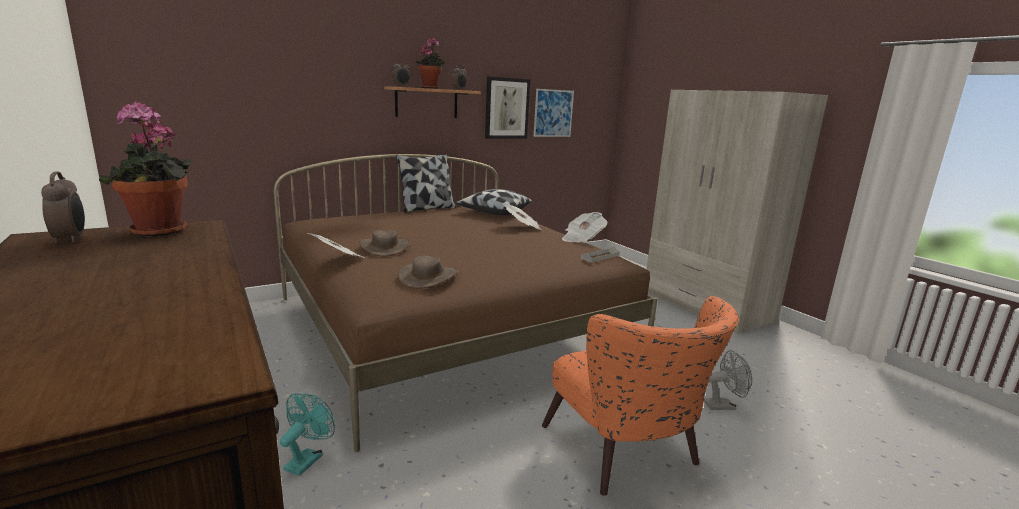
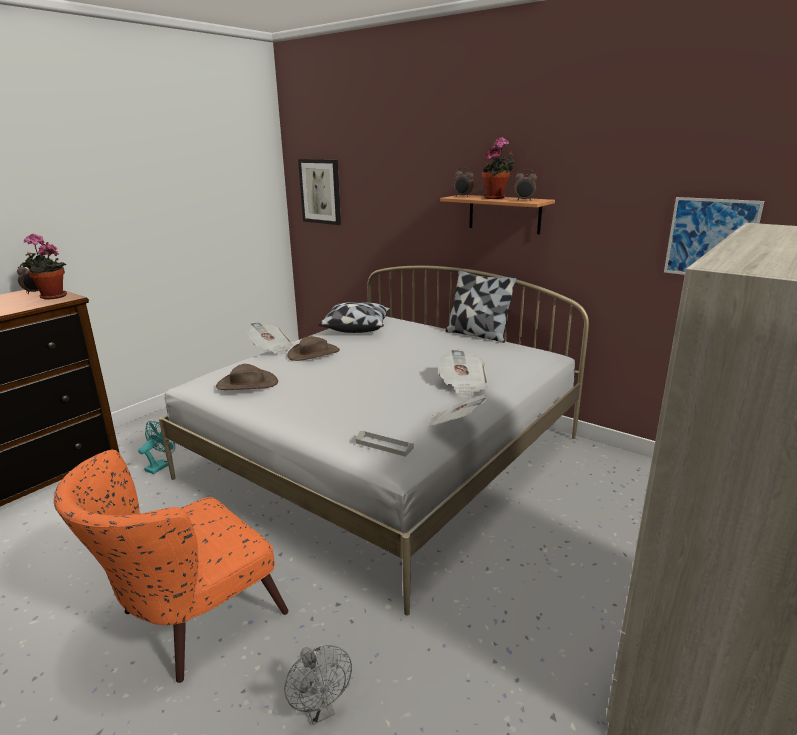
camera: 70 degrees right, 5 degrees up
(307, 459) = (161, 465): turquoise fan -> turquoise fan turned 60 degrees counterclockwise
(449, 327) = (384, 457): brown bed -> white bed
(494, 212) = (510, 361): pillow -> pillow (356, 327)
(506, 108) = (617, 226): picture -> picture (320, 191)

